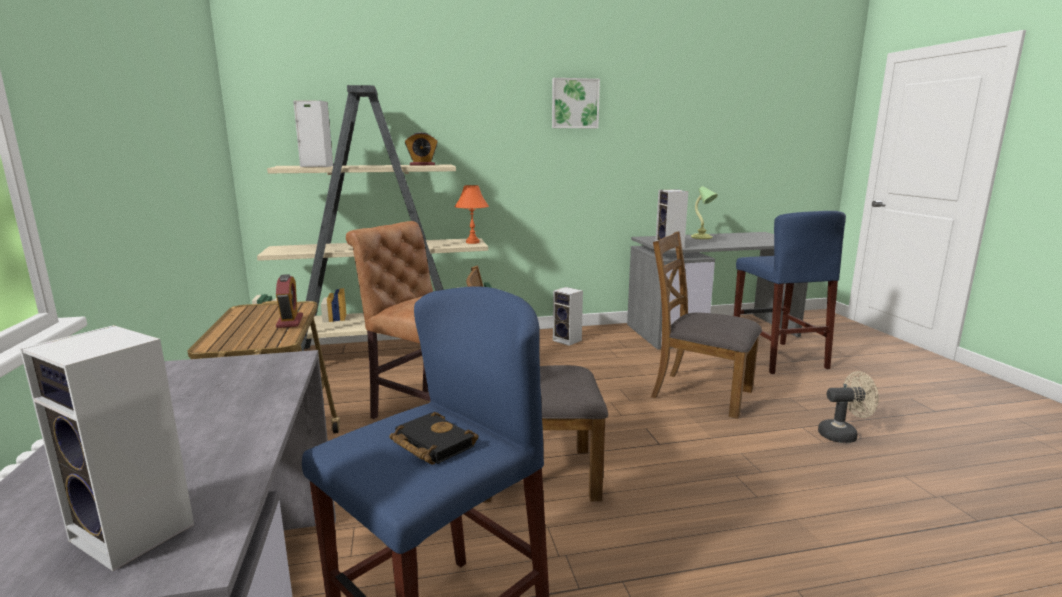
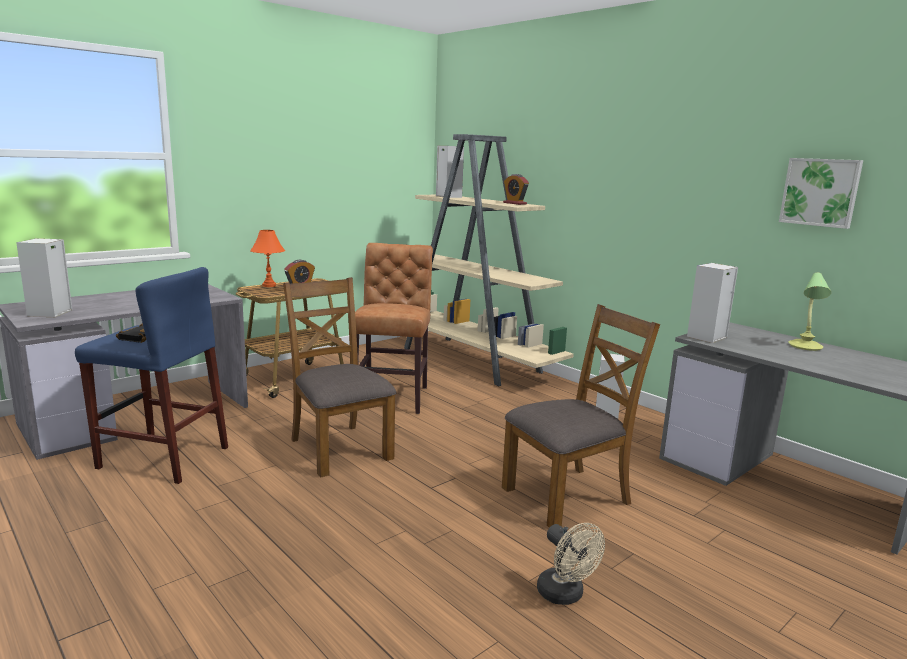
camera: 60 degrees right, 0 degrees up
(472, 242) = (537, 281): orange table lamp -> orange table lamp (269, 285)
(574, 103) = (680, 149): picture -> picture (820, 192)
(700, 393) = (567, 496): brown chair -> brown chair turned 60 degrees clockwise
(777, 357) = (767, 539): blue stool -> none

